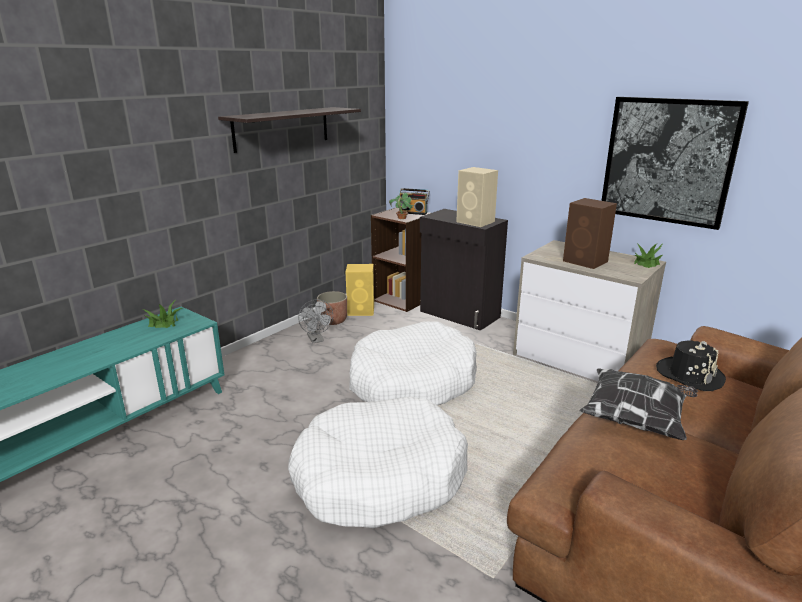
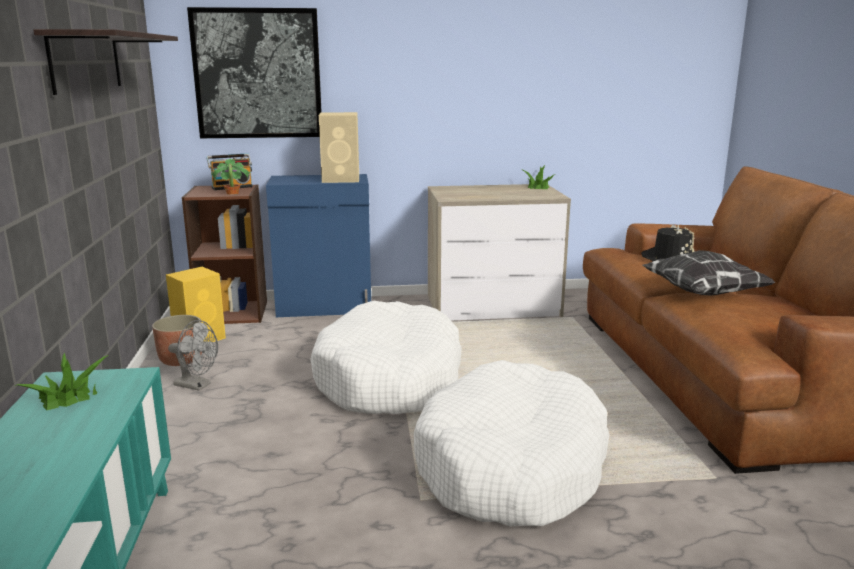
camera: 45 degrees left, 5 degrees down
(459, 314) = (325, 307): black cabinet -> blue cabinet
(586, 261) = (496, 194): brown speaker -> none
(667, 161) = (534, 83): picture -> picture (257, 74)

